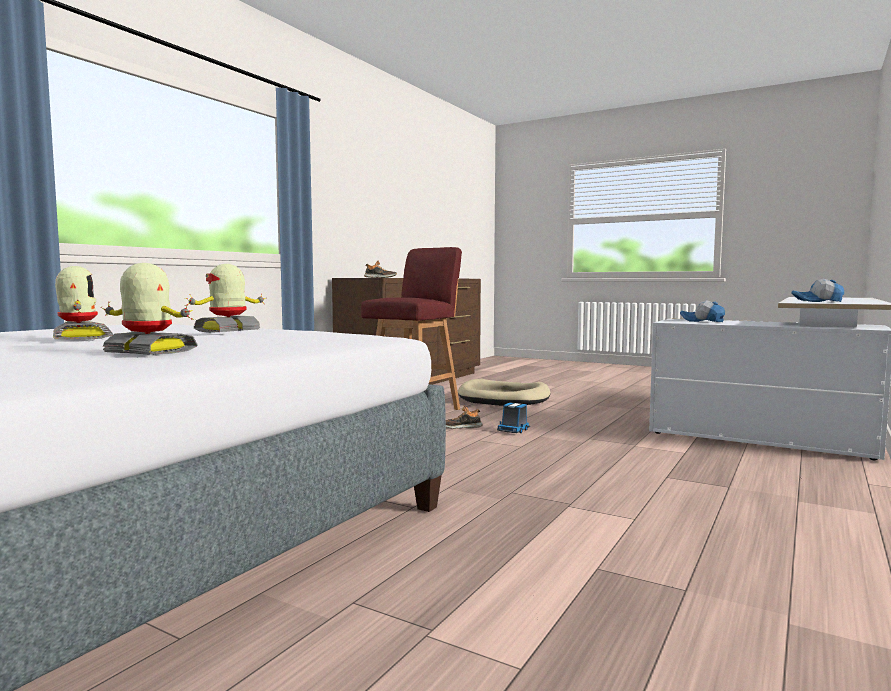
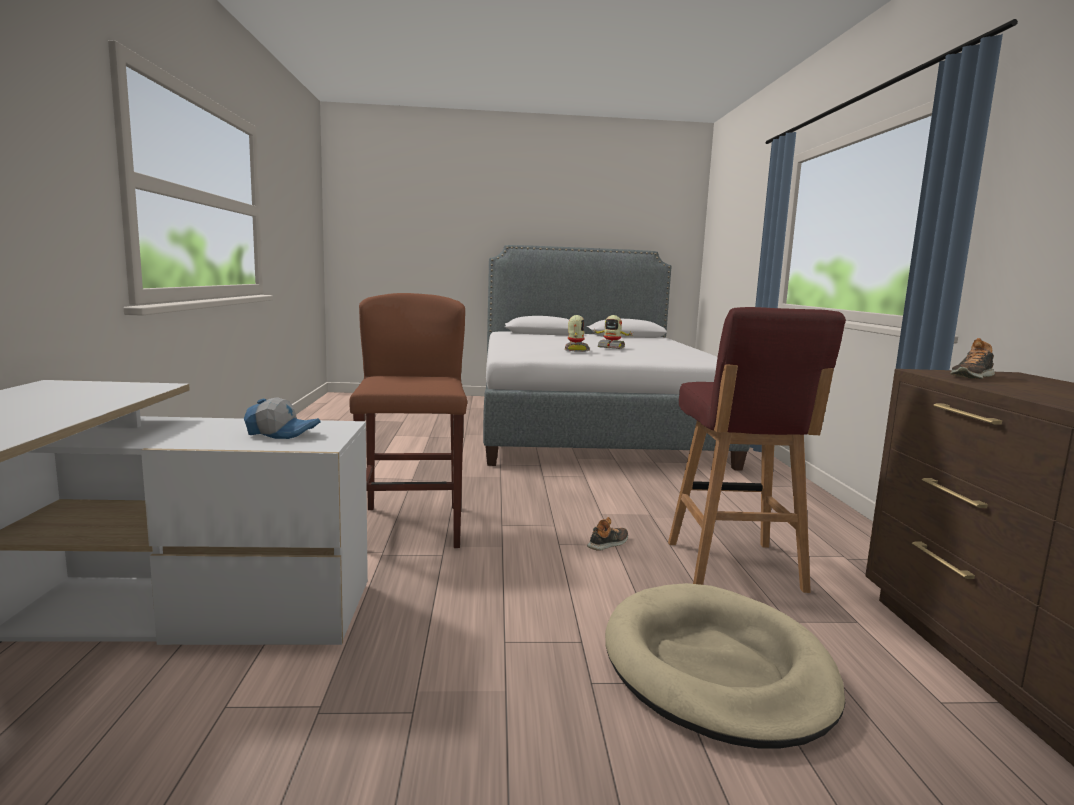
camera: 145 degrees right, 5 degrees up
(150, 352) = (533, 343): toy robot -> none
(513, 430) = (543, 551): toy truck -> none
(602, 456) = (411, 527): none -> brown stool
(817, 301) = (99, 393): cap -> none

